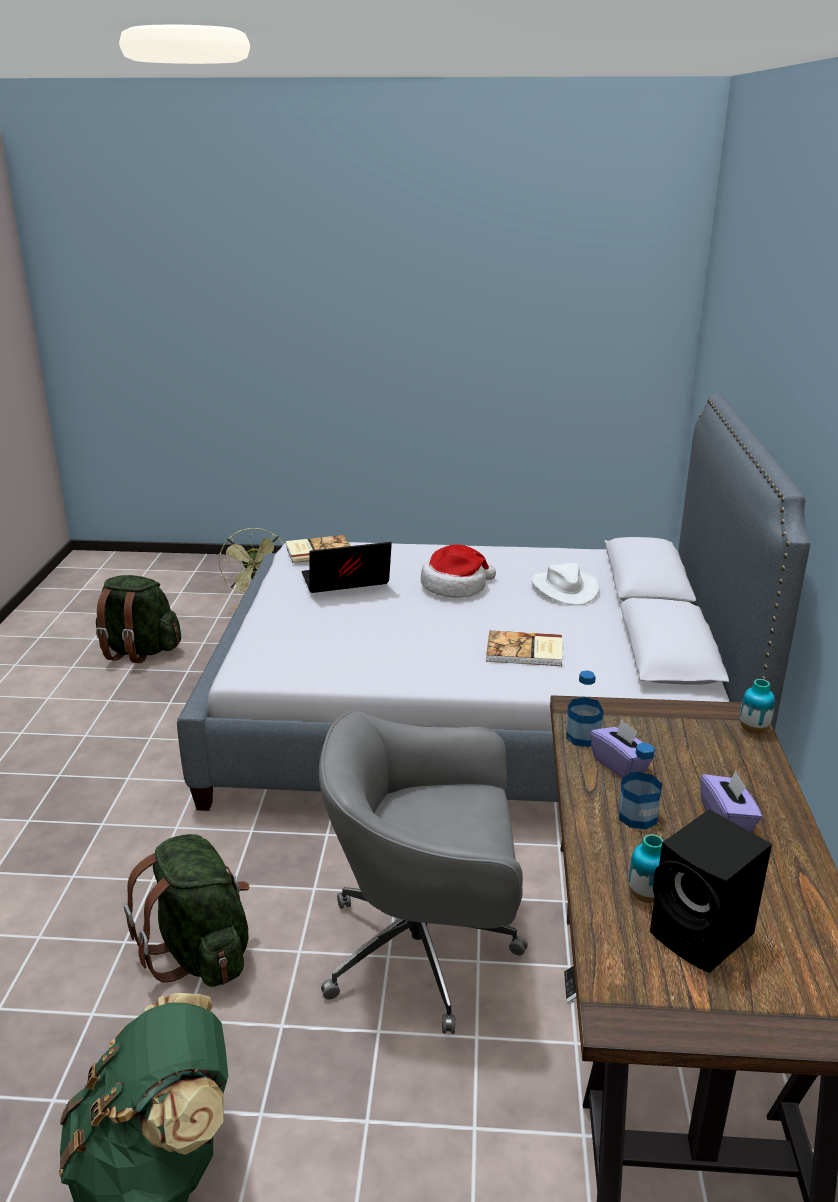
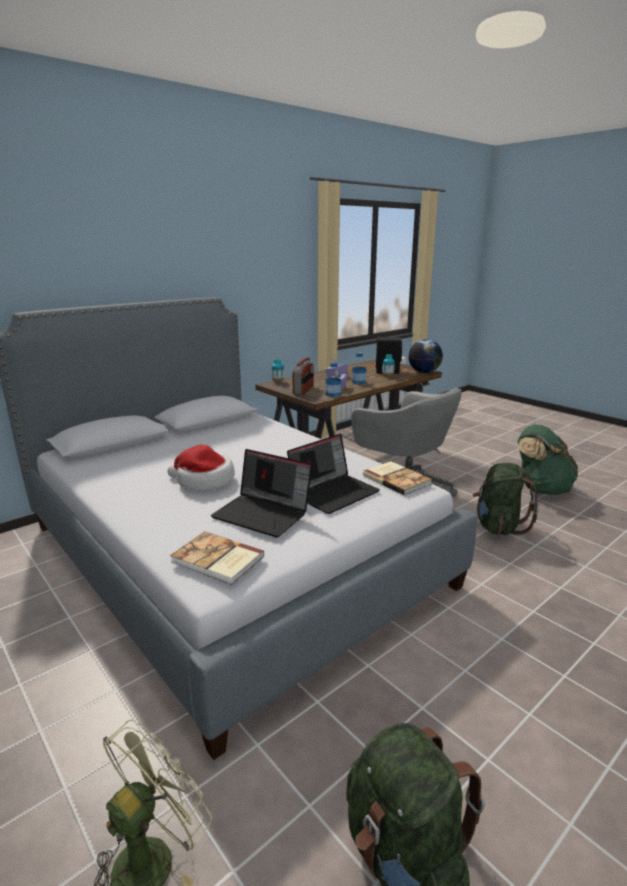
camera: 135 degrees left, 5 degrees down
(323, 626) = (334, 492): none -> laptop
(525, 651) = (260, 440): book -> book (397, 479)
(564, 588) = (157, 455): white hat -> none
(615, 997) = (424, 372): none -> globe
(651, 724) = (303, 390): none -> radio

